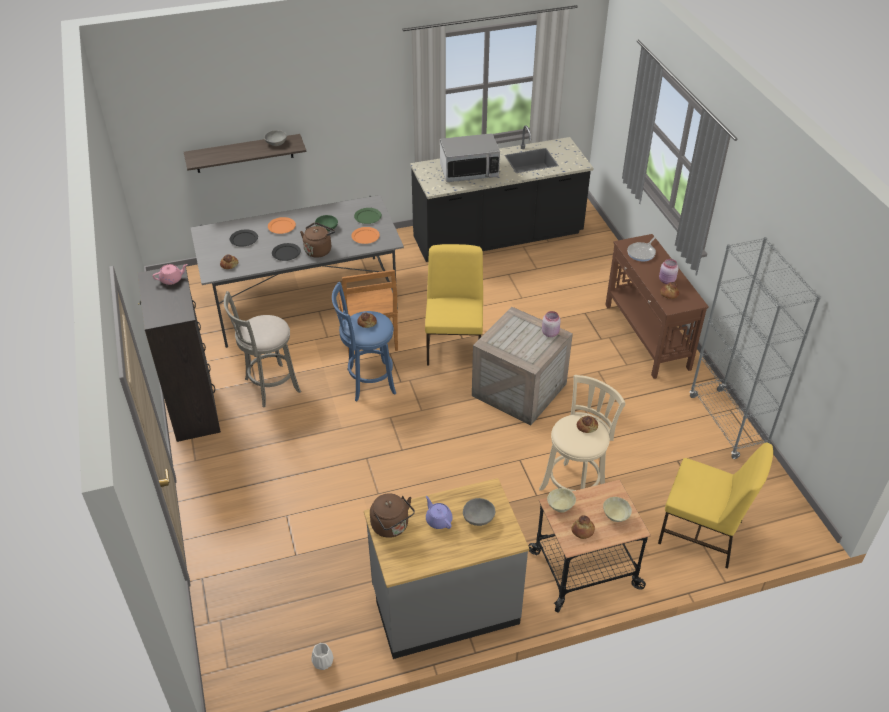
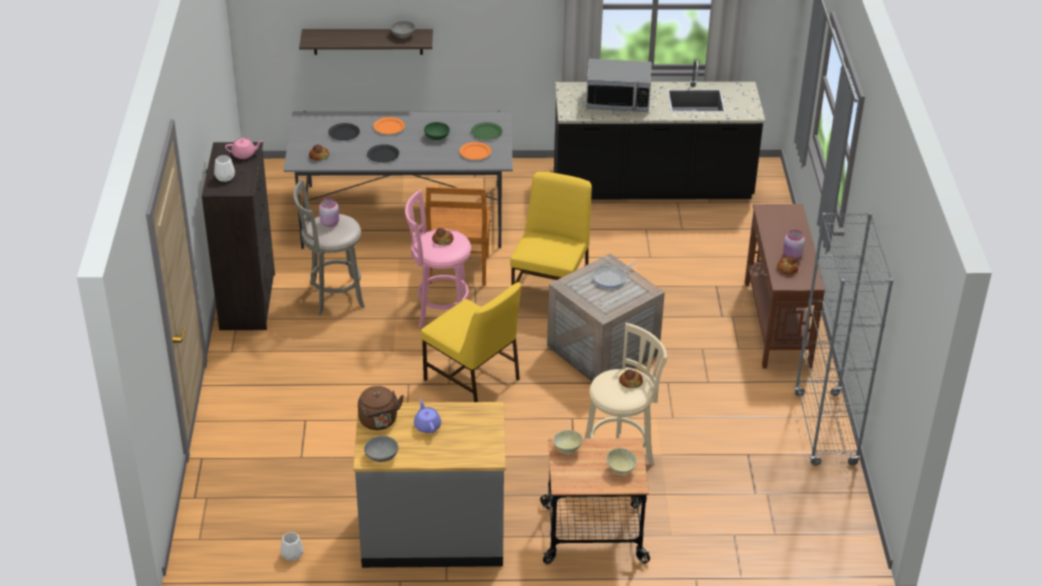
camera: 15 degrees right, 5 degrees down
(160, 306) = (224, 177): none -> white vase
(319, 250) = (419, 157): brown kettle -> none
(368, 382) = (439, 311): blue stool -> pink stool
(478, 517) = (467, 431): grey bowl -> grey bowl (381, 455)
(550, 332) = (639, 287): pink jar -> pink jar (330, 223)
(583, 531) = (580, 475): bread -> none
(642, 253) = (779, 222): frying pan -> frying pan (611, 278)
(702, 533) = (739, 528): yellow chair -> yellow chair (472, 380)

